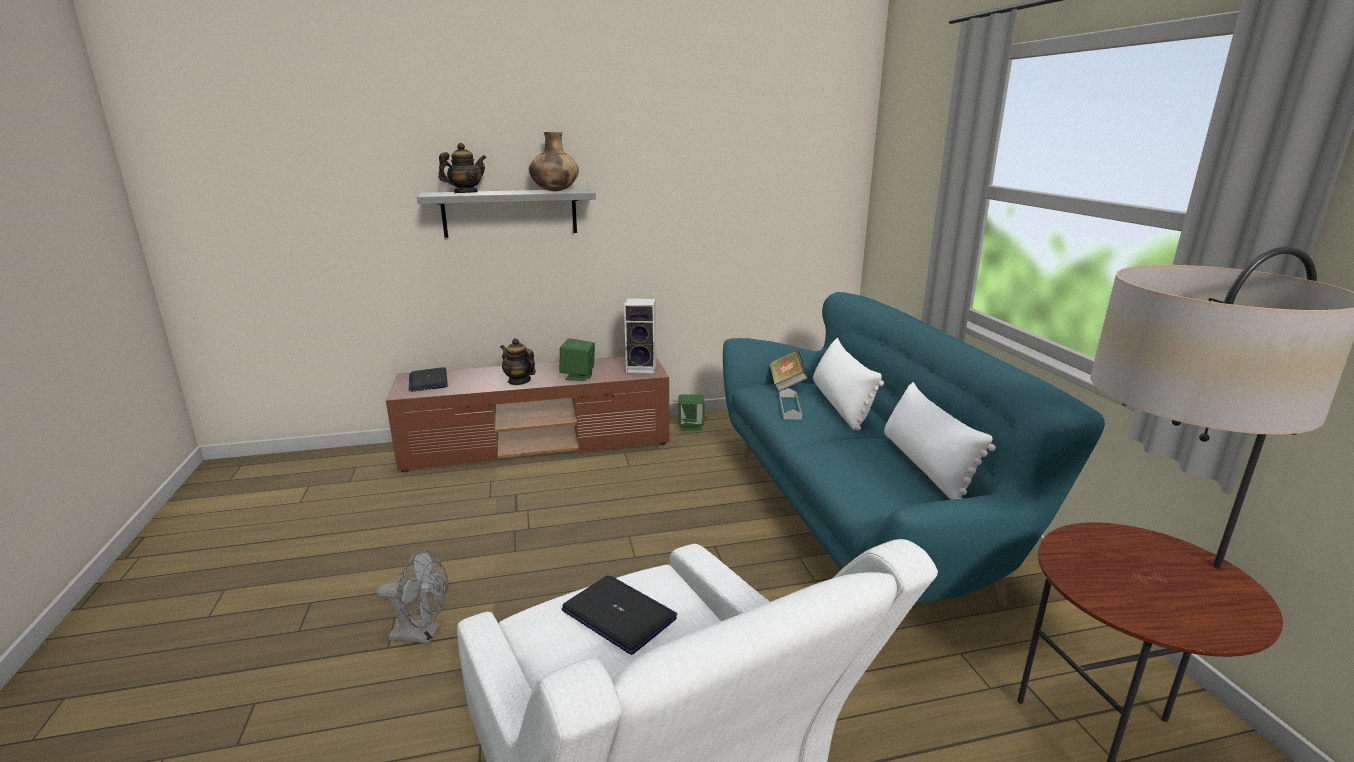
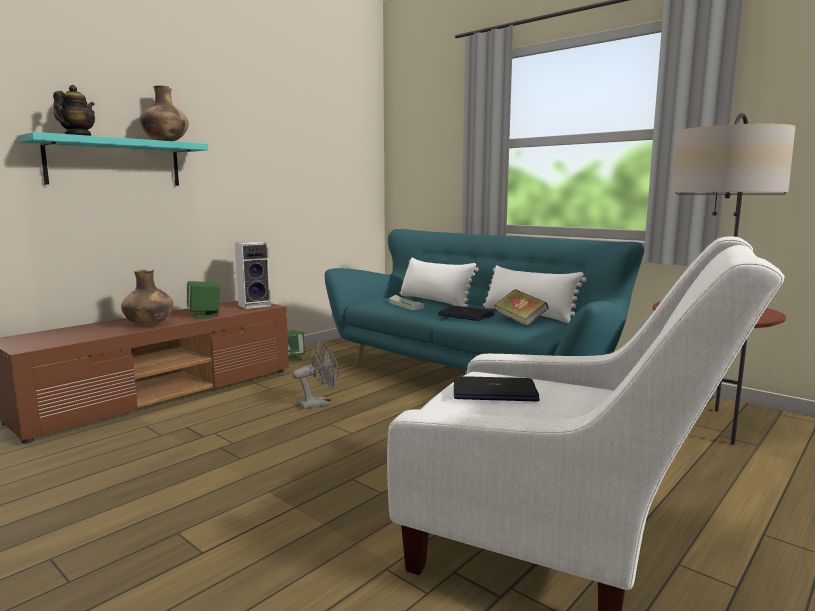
camera: 35 degrees left, 10 degrees down
(422, 634) = (227, 532): grey fan -> grey fan (319, 403)
(428, 381) = (40, 338): laptop -> laptop (465, 315)
(510, 213) = (114, 163): grey shelf -> turquoise shelf
(519, 381) = (149, 325): teapot -> brown vase
(786, 384) = (383, 297): book -> book (520, 321)

